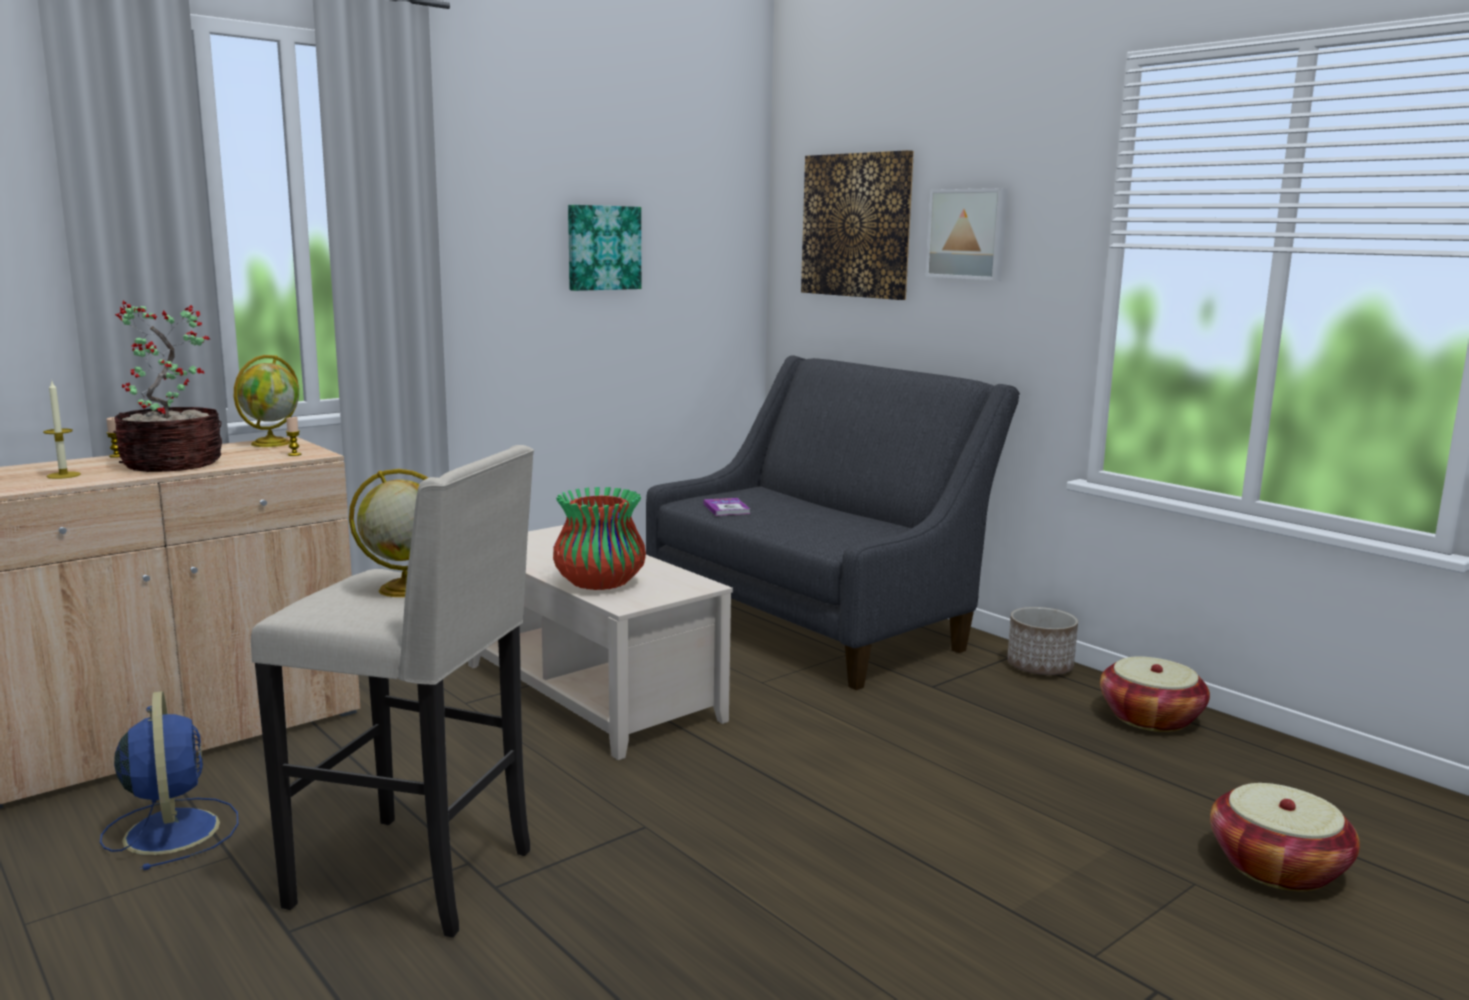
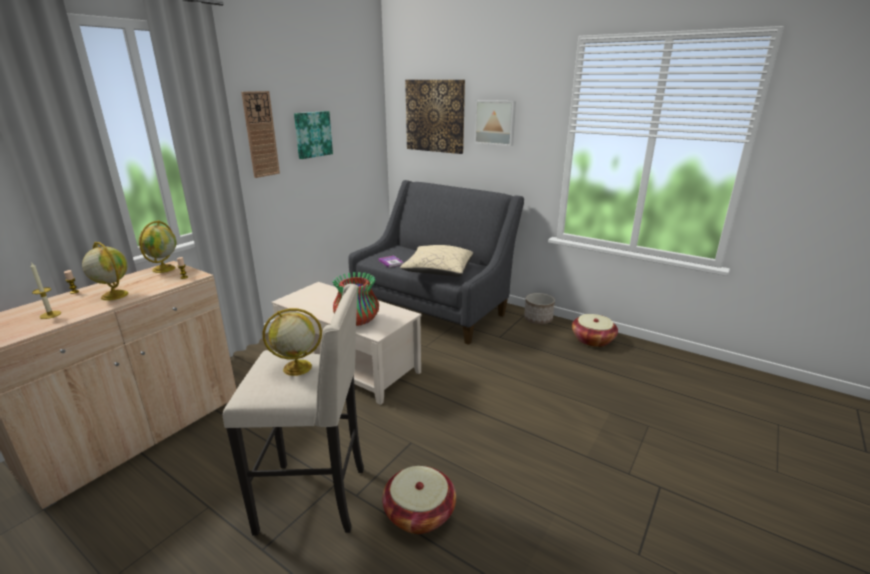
camera: 15 degrees left, 10 degrees up
(170, 464) = (114, 295): potted plant -> globe
(172, 830) = (166, 496): blue fan -> none
(497, 237) = (260, 134): none -> wall clock
(813, 530) = (438, 271): none -> beige pillow
(1277, 867) = (673, 410): basket -> basket (419, 513)

